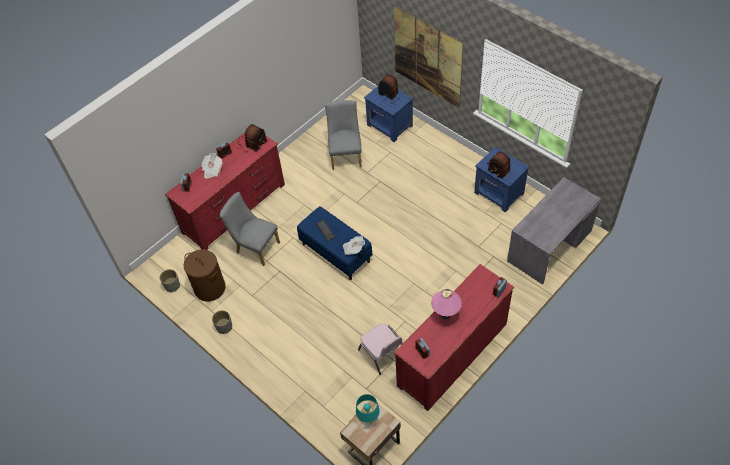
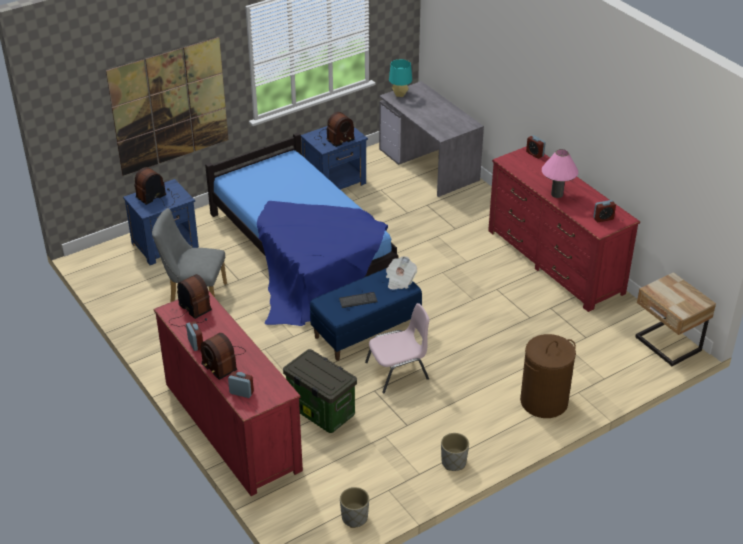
camera: 80 degrees left, 15 degrees down
(209, 288) = (376, 472): brown laundry basket -> brown laundry basket (544, 402)
(212, 170) = (222, 361): newspaper -> radio
(255, 247) = (320, 411): grey chair -> storage box
(368, 418) = (666, 295): turquoise table lamp -> turquoise table lamp (400, 94)
(382, 354) = (539, 315): pink chair -> pink chair (398, 371)
(410, 196) = (302, 250): none -> bed

